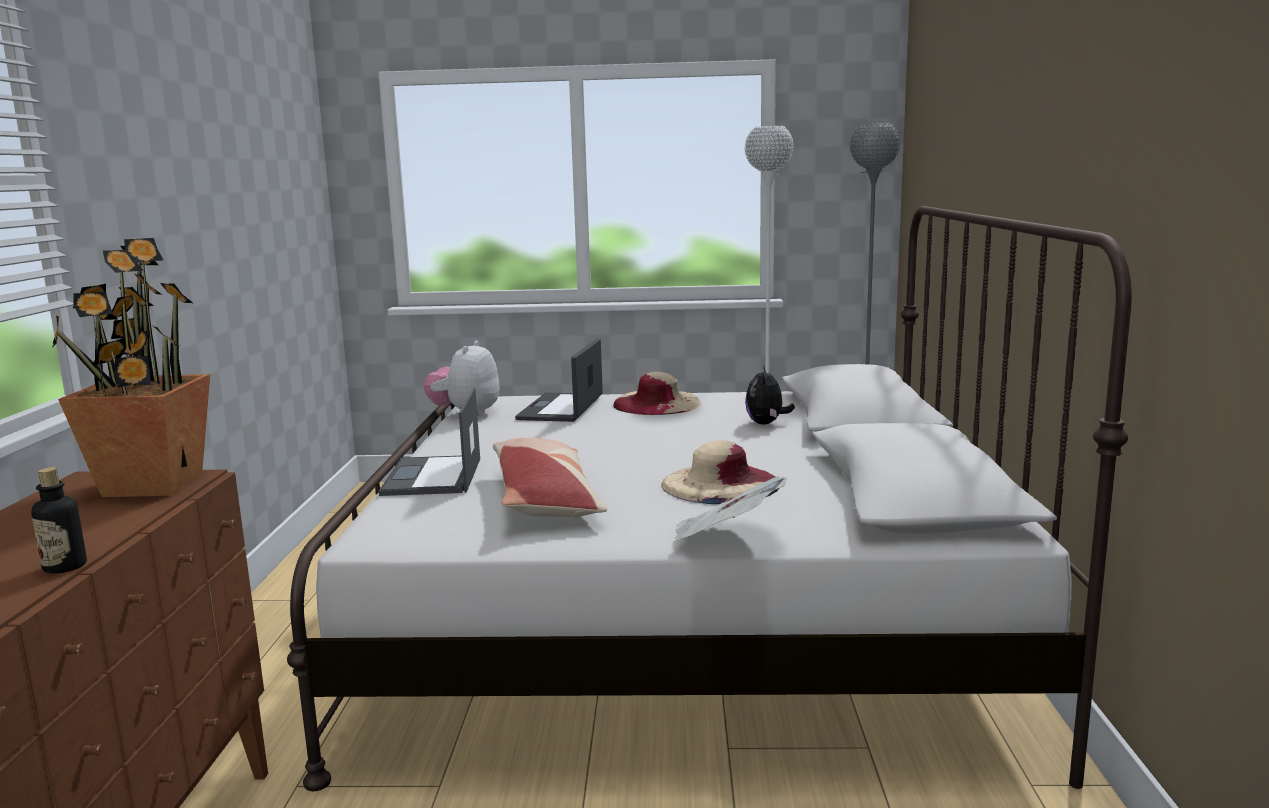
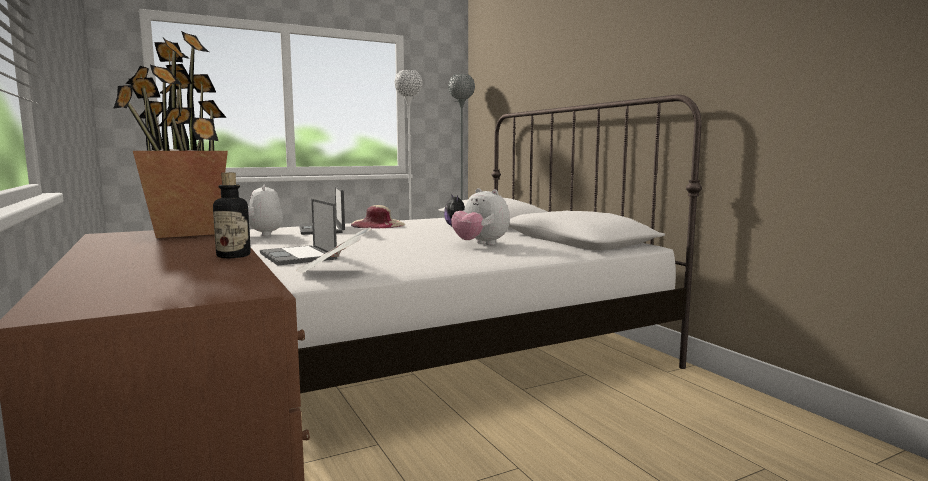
camera: 30 degrees left, 5 degrees down
(545, 497) = (392, 256): pillow -> none
(720, 483) = (480, 244): beige hat -> plush toy
(725, 539) = (526, 259): newspaper -> newspaper (332, 271)

